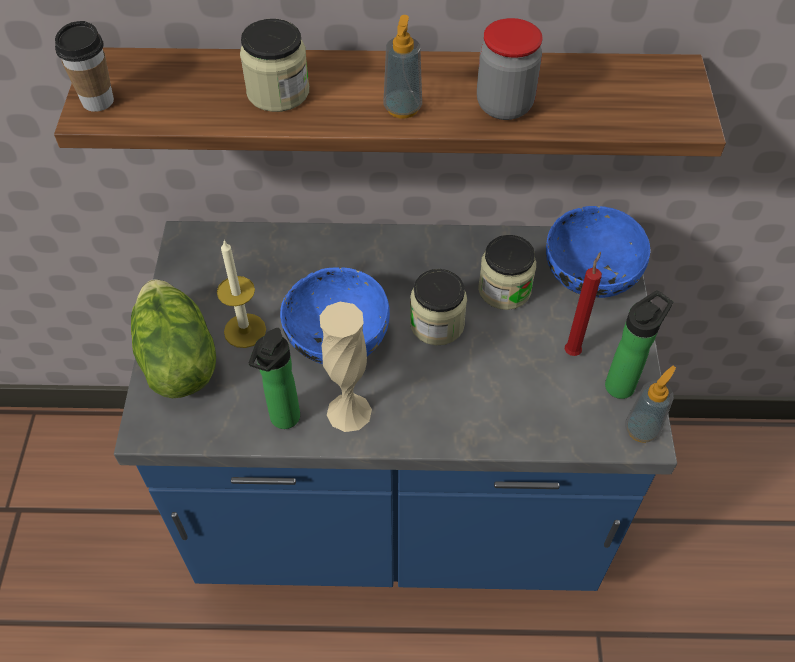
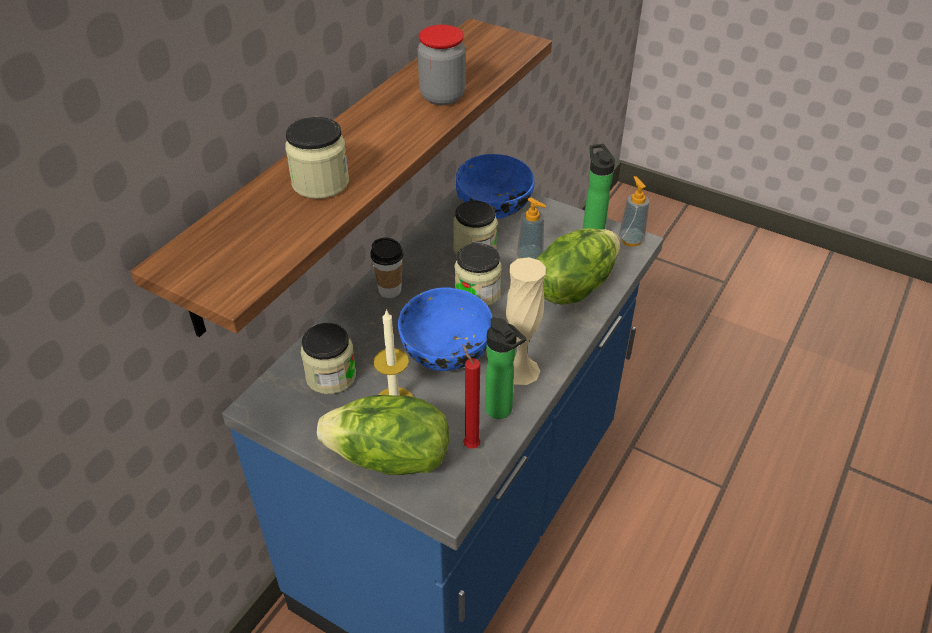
camera: 60 degrees left, 10 degrees down
(98, 101) = (220, 280): cup -> cup (390, 290)
(249, 268) = (331, 376): none -> jar
(402, 108) = (401, 135): soap dispenser -> soap dispenser (530, 257)
(511, 405) = (573, 287): none -> lettuce
(573, 350) = (550, 240): red candle -> red candle (470, 444)

